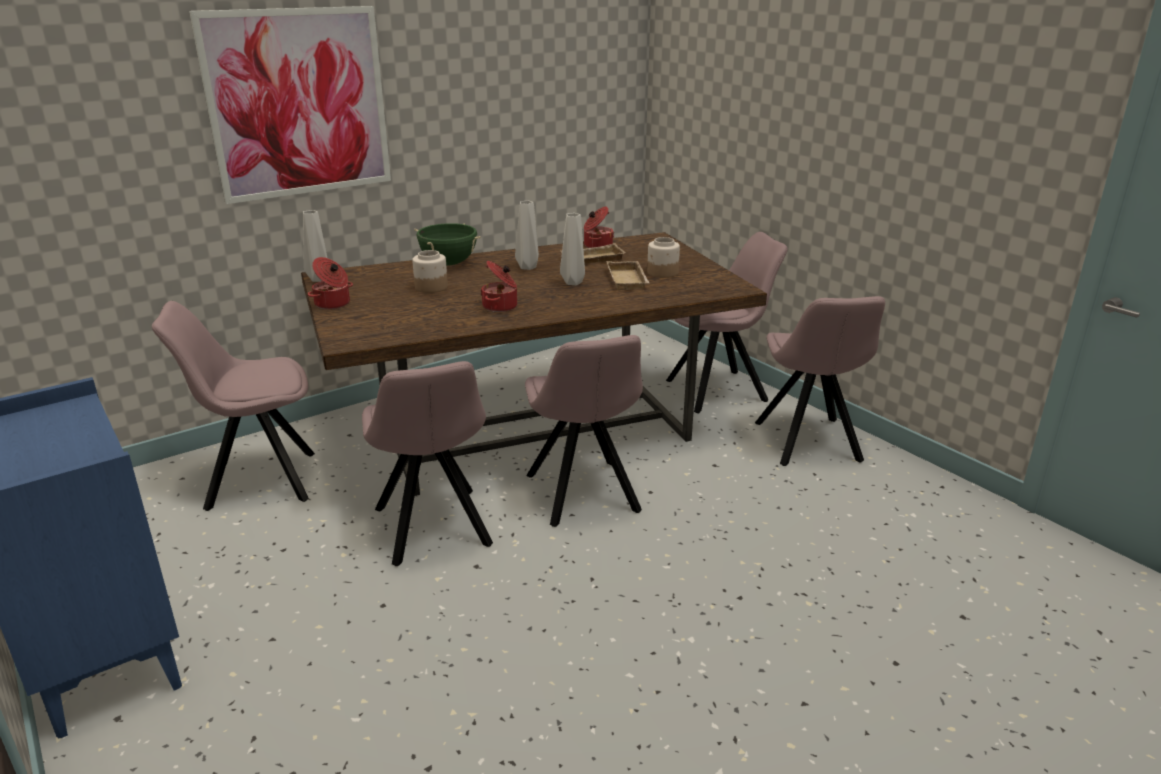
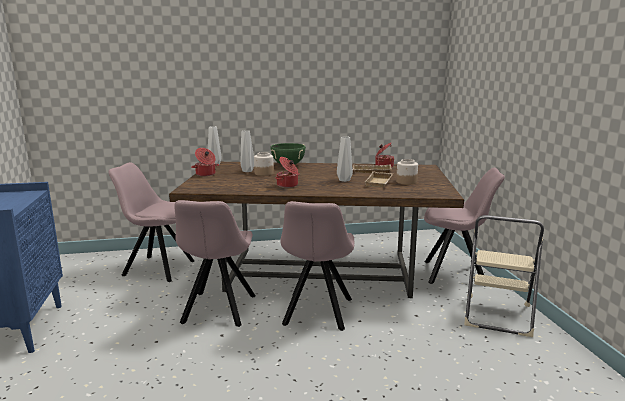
camera: 25 degrees right, 10 degrees down
(299, 103) = (219, 70): picture -> none
(526, 267) = (328, 171): grey vase -> grey vase (246, 171)
(808, 442) = (497, 316): pink chair -> beige step ladder

